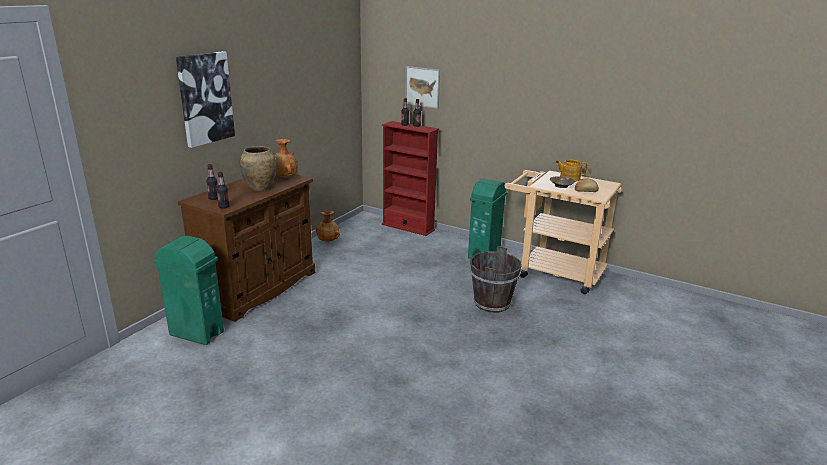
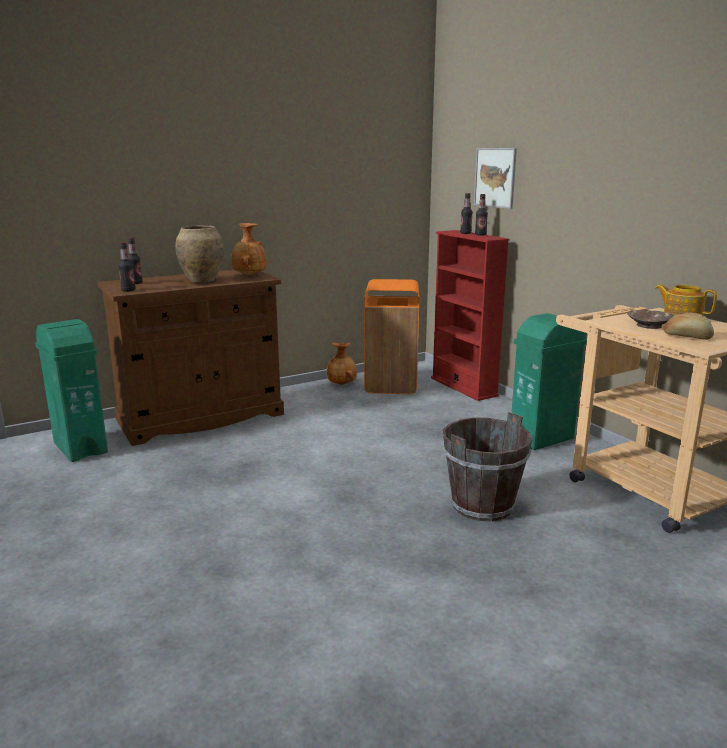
camera: 30 degrees right, 5 degrees down
(205, 98) = (153, 160): picture -> none
(361, 234) = (391, 384): none -> orange trash can

